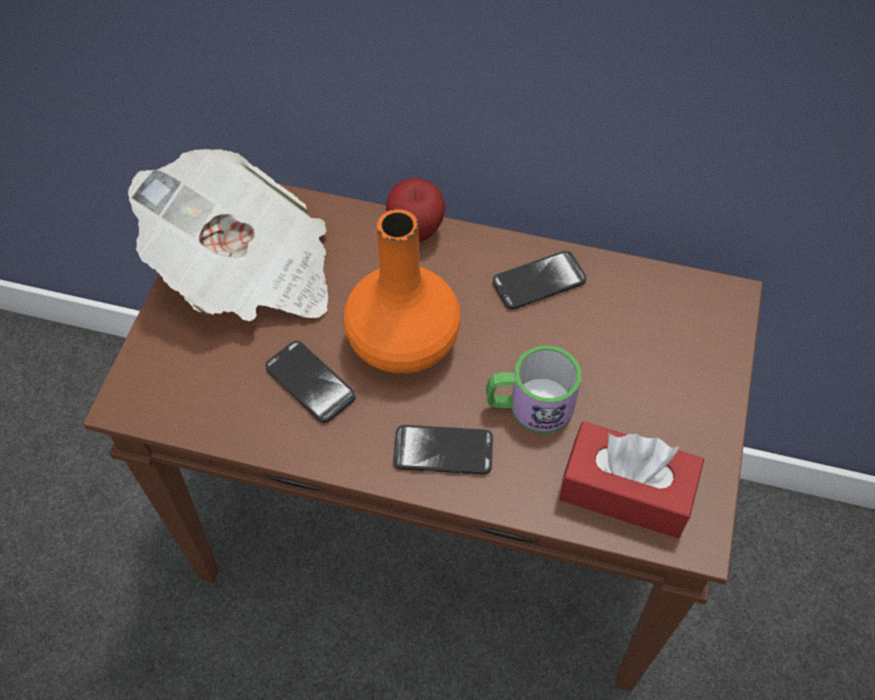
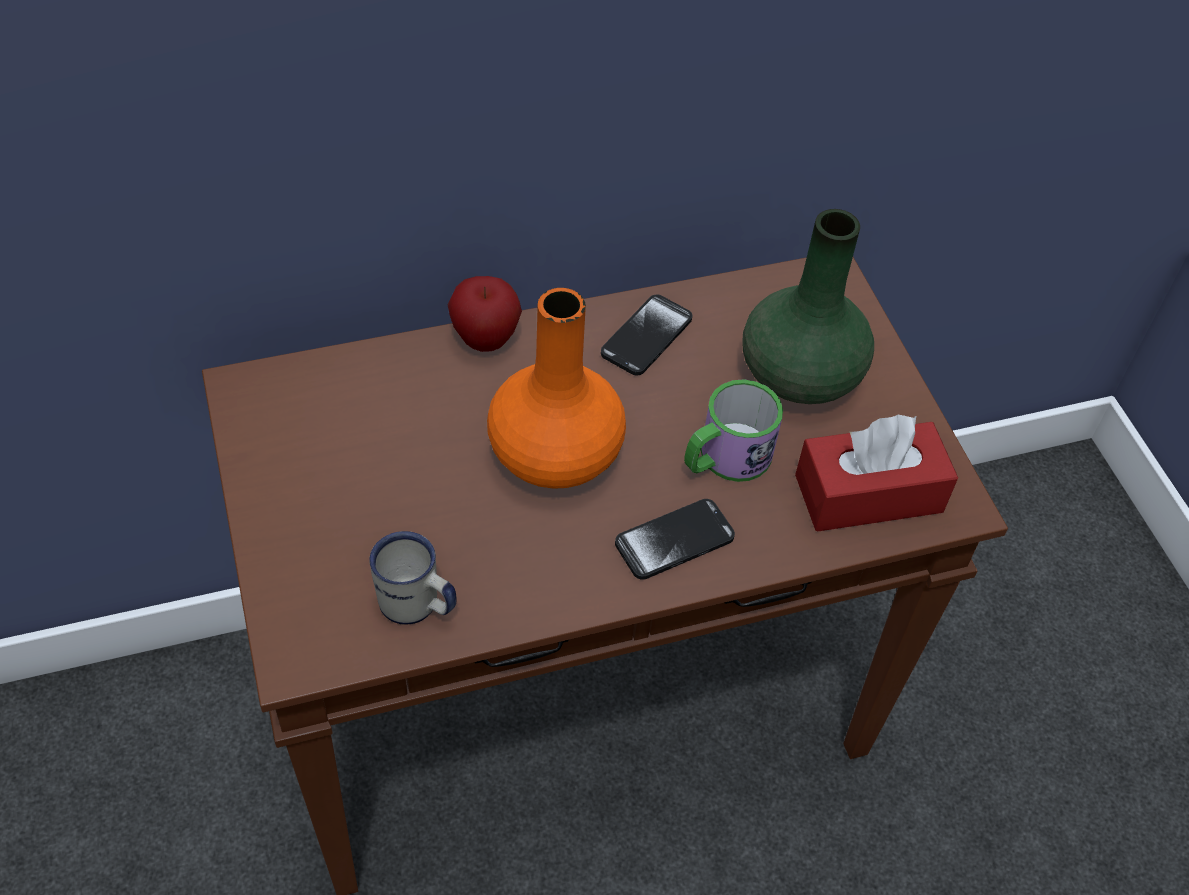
camera: 35 degrees left, 5 degrees down
(227, 407) = (417, 607): none -> white mug
(247, 272) = (330, 459): newspaper -> none
(310, 382) = (488, 540): phone -> none
(638, 368) = (798, 376): none -> green vase

